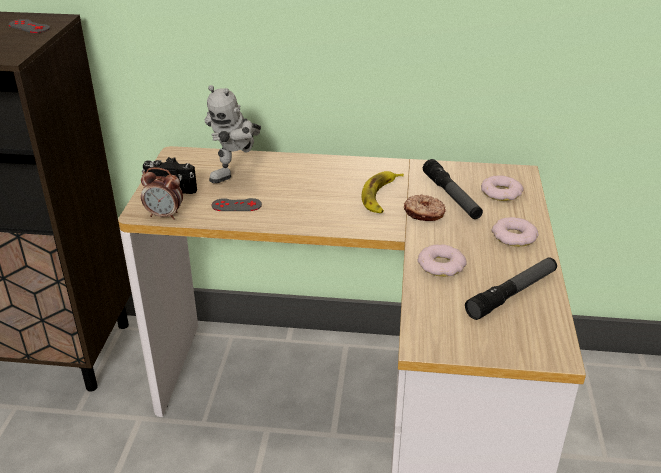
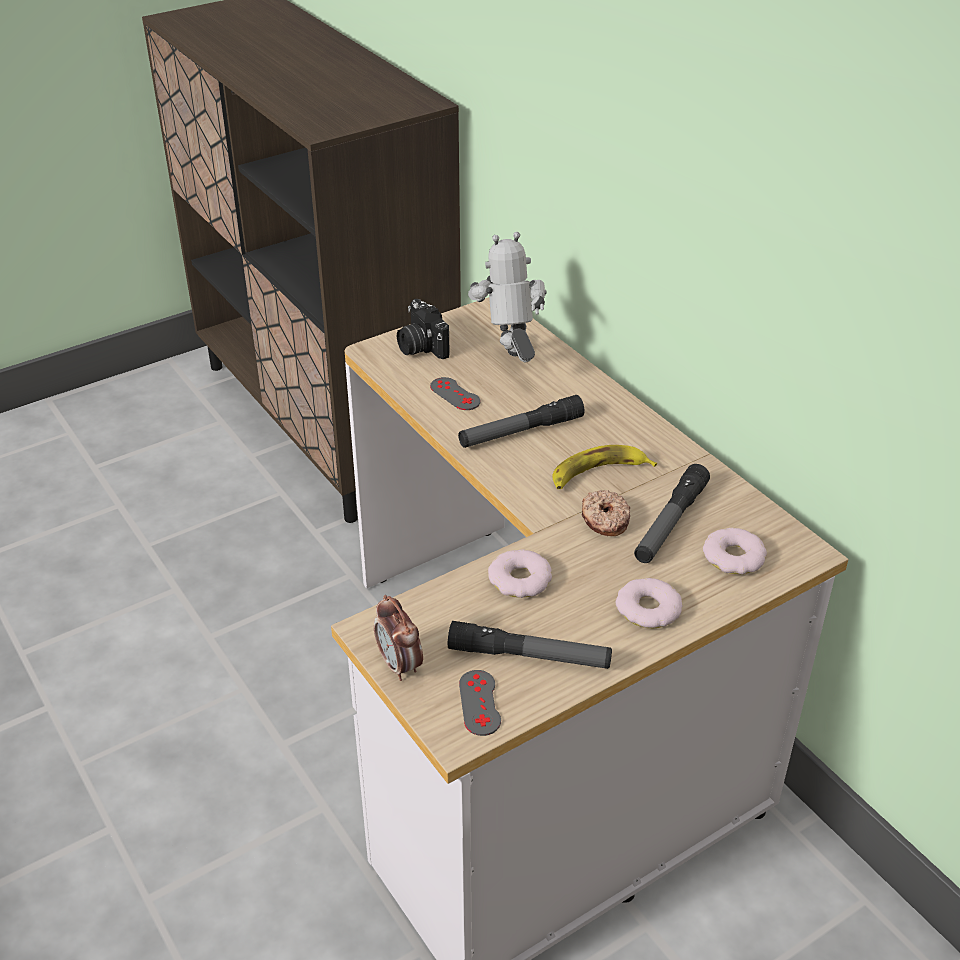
camera: 50 degrees right, 5 degrees up
(29, 26) = (393, 103): grey game controller -> grey game controller (479, 703)
(165, 215) = (384, 366): alarm clock -> alarm clock (400, 665)
(237, 173) = (511, 362): toy robot -> toy robot turned 90 degrees clockwise
(307, 201) = (521, 431): none -> flashlight

